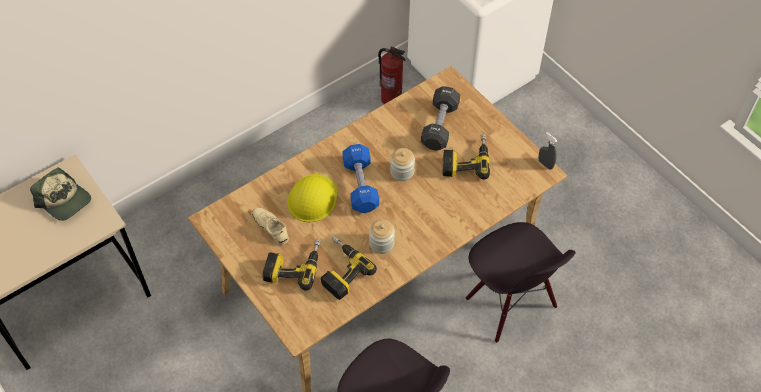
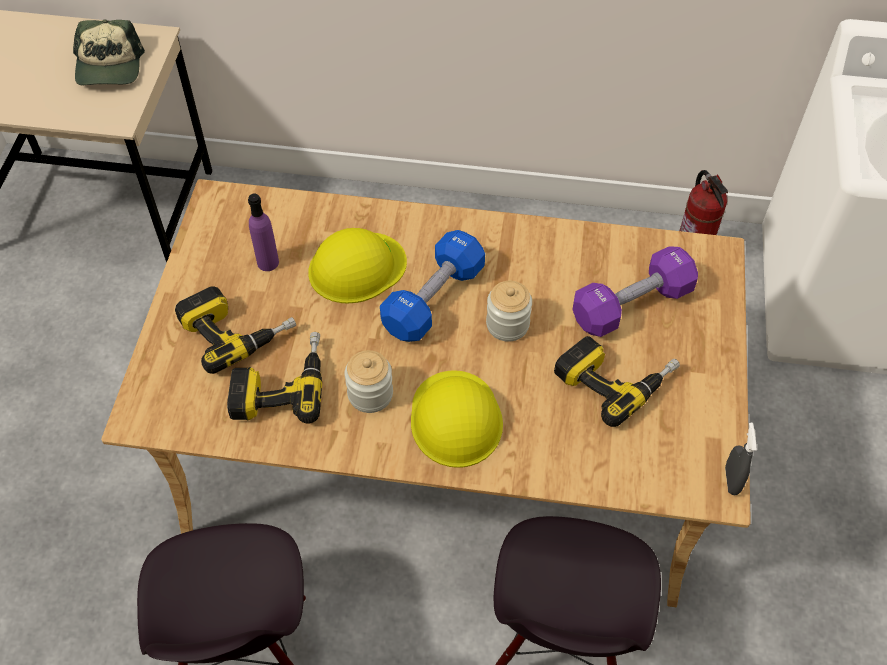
camera: 45 degrees right, 0 degrees up
(271, 227) = (268, 262): beige shoe -> purple bottle
(425, 224) = (456, 419): none -> yellow hard hat
(440, 126) = (631, 305): black dumbbell -> purple dumbbell

